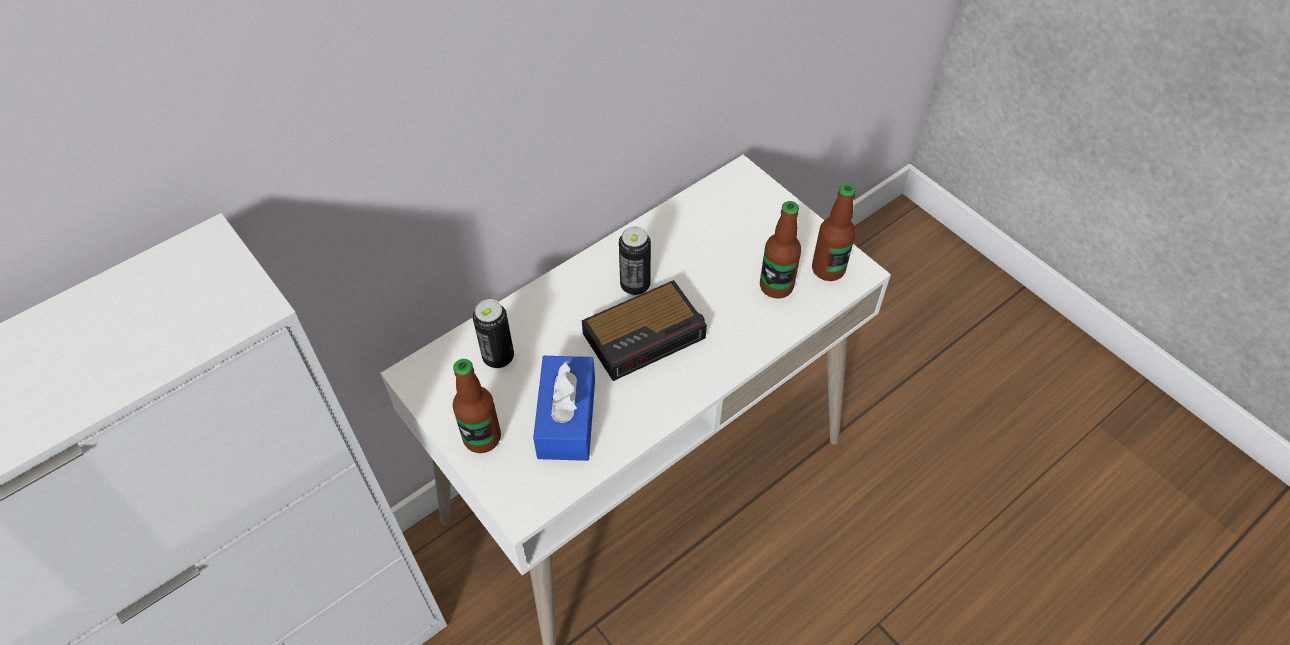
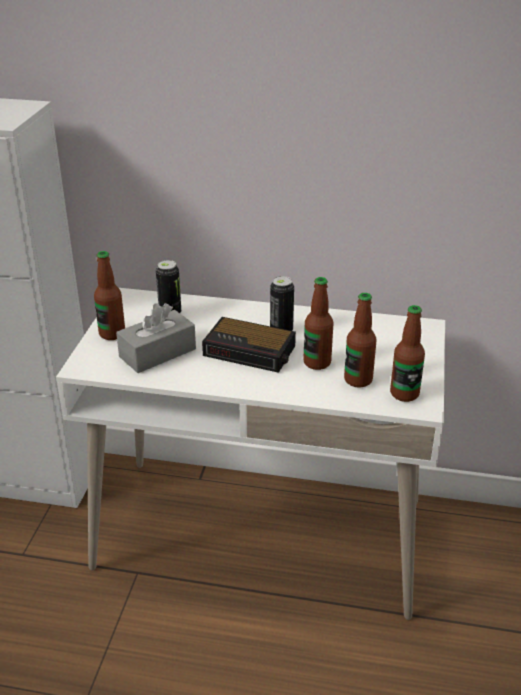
camera: 50 degrees right, 20 degrees down
(566, 418) = (157, 353): blue tissue box -> grey tissue box
(719, 297) = (317, 362): none -> bottle

